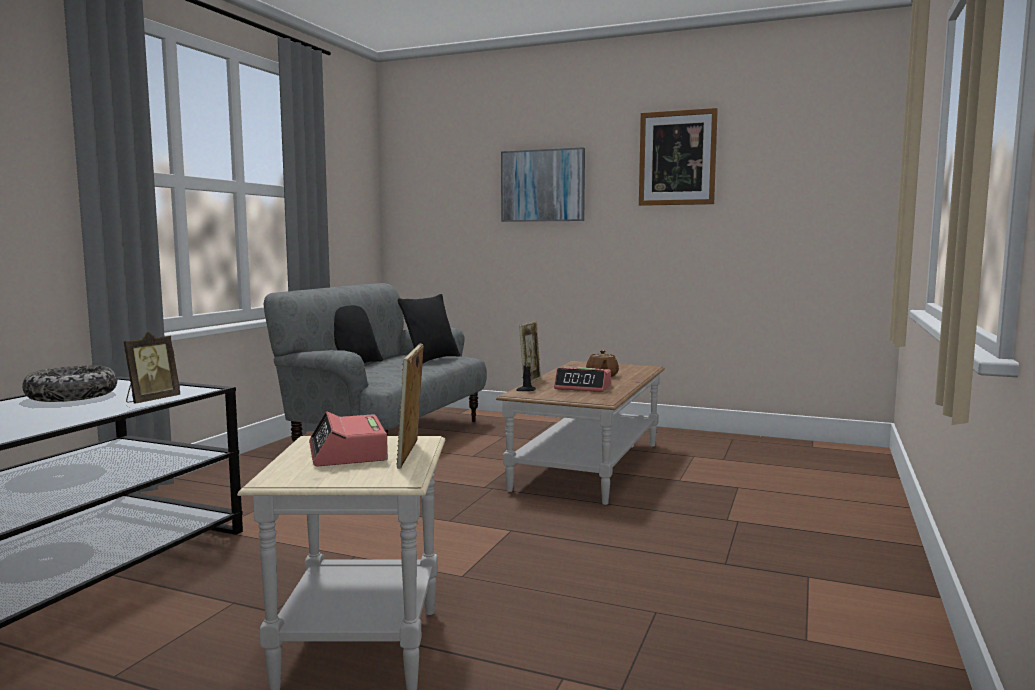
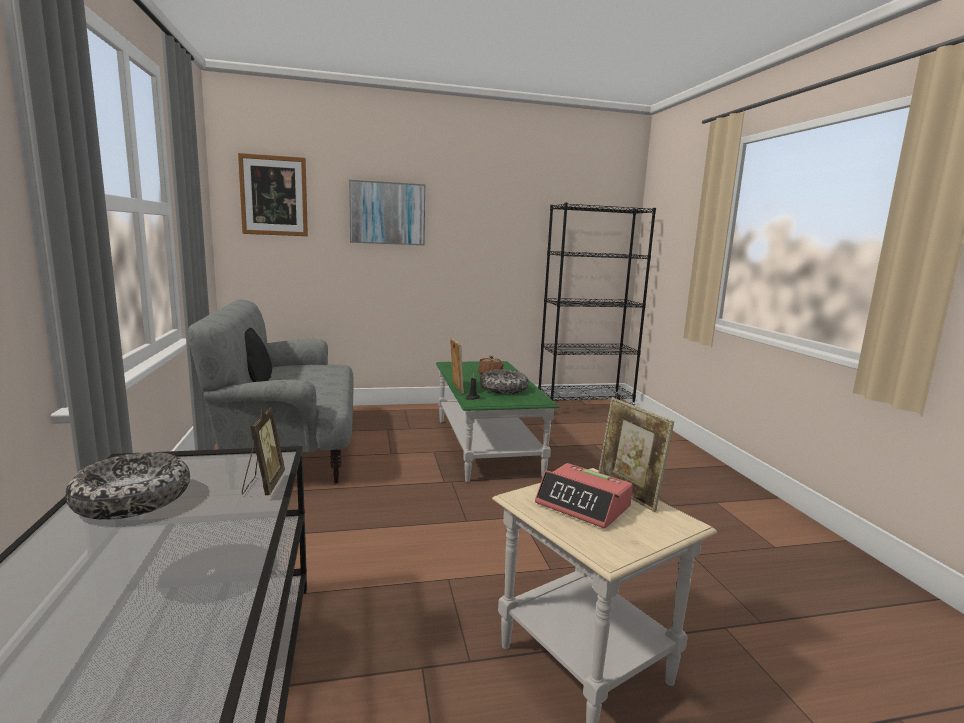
camera: 35 degrees left, 5 degrees up
(431, 360) = (316, 371): black pillow -> none
(583, 387) = (503, 389): alarm clock -> bowl
(588, 466) = (486, 446): brown coffee table -> green coffee table
(677, 158) = (497, 200): picture -> picture (274, 196)
(803, 449) = (585, 407): none -> black bookcase

